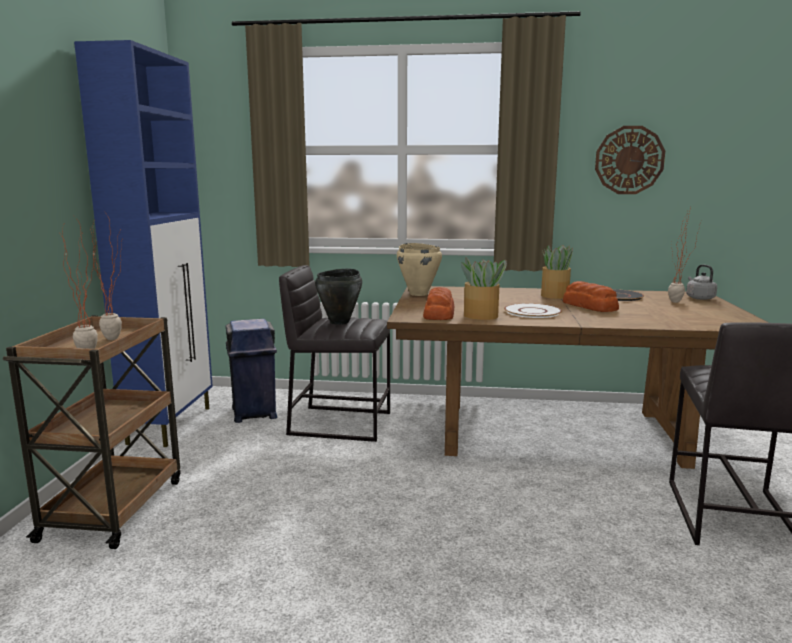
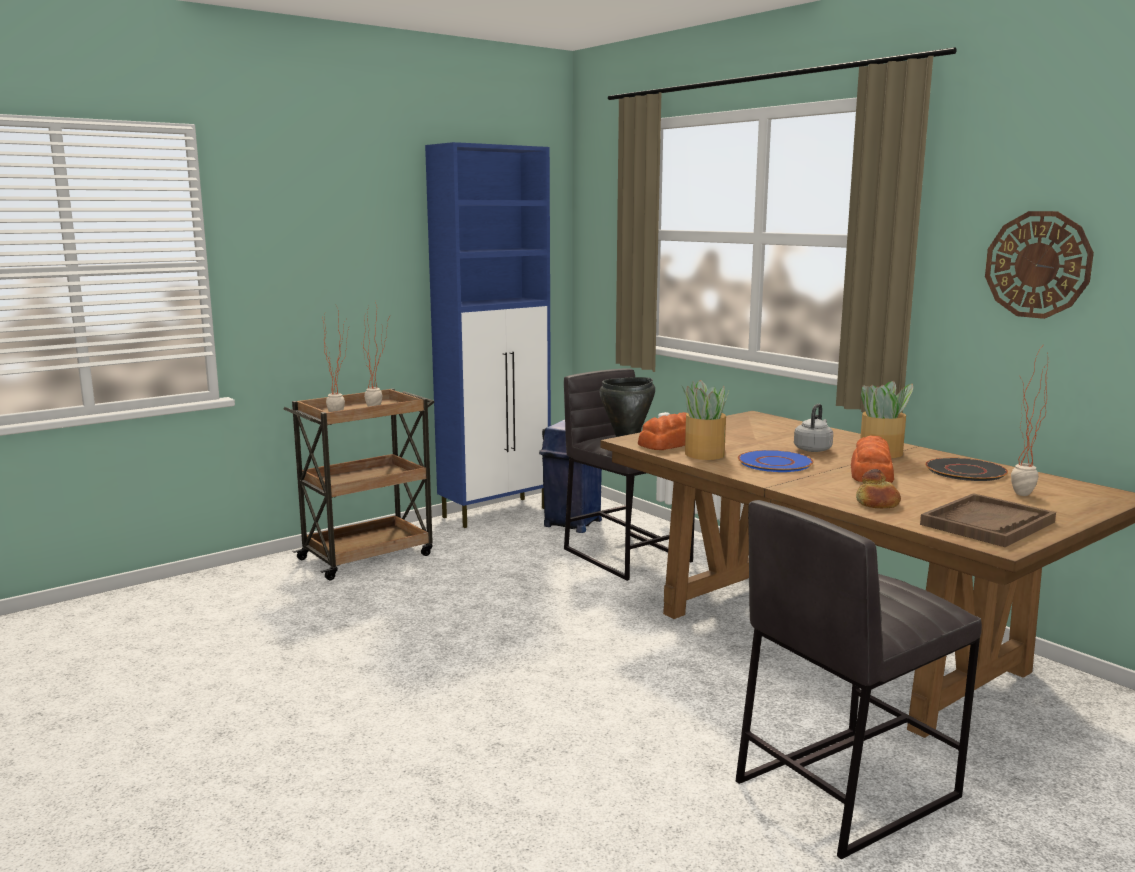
camera: 45 degrees right, 0 degrees up
(419, 294) = (728, 421): beige cooking pot -> none
(532, 312) = (775, 462): white plate -> blue plate
(652, 321) = (878, 503): none -> bread
(699, 298) = (1090, 499): grey kettle -> grey kettle (813, 449)
(718, 318) = (987, 523): none -> brown tray

